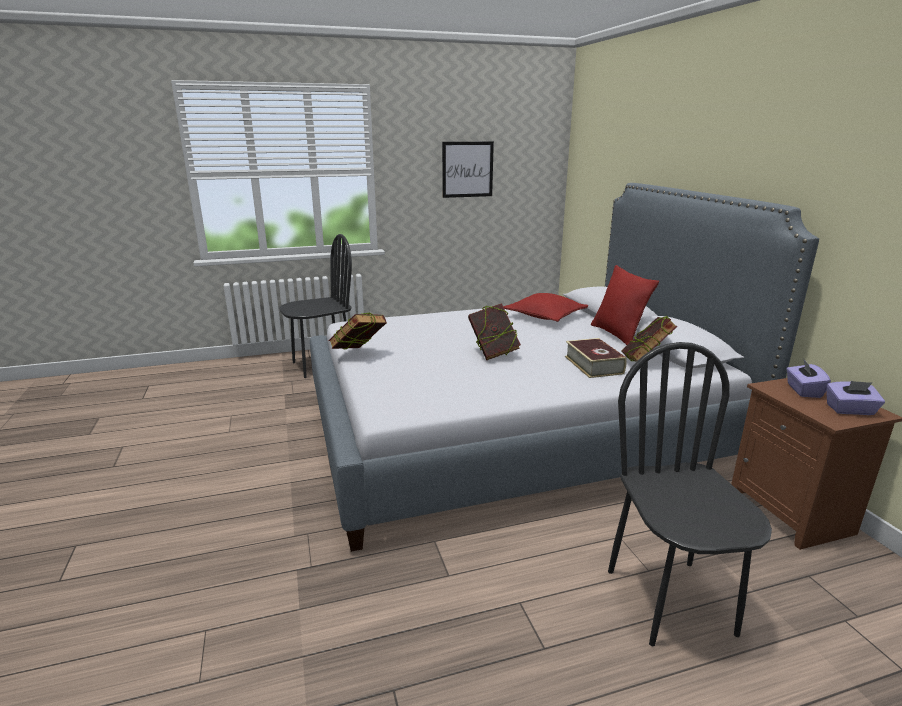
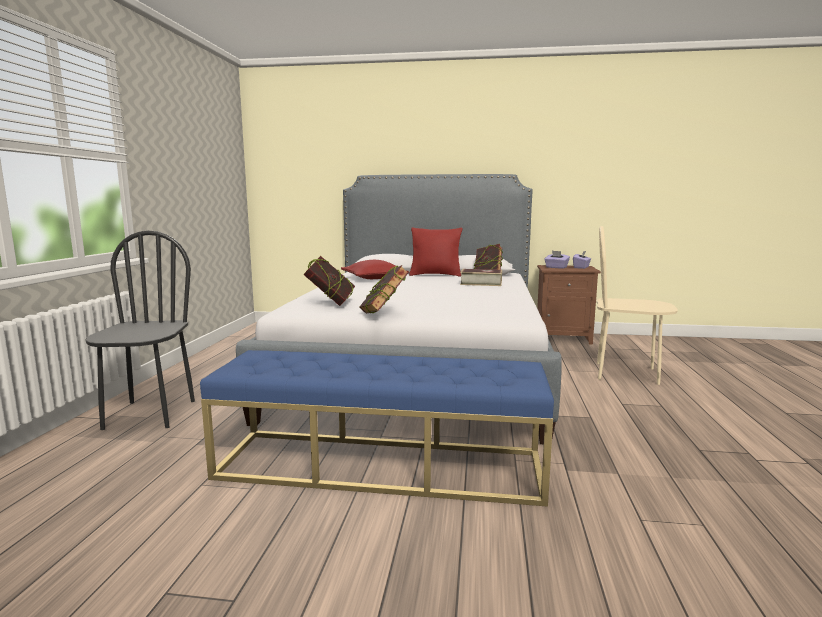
camera: 65 degrees left, 10 degrees down
(274, 468) = (381, 465): none -> blue bench
(467, 169) = (193, 167): picture -> none
(493, 354) = (435, 292): book -> book (330, 303)
(670, 601) = (626, 373): black chair -> beige chair

